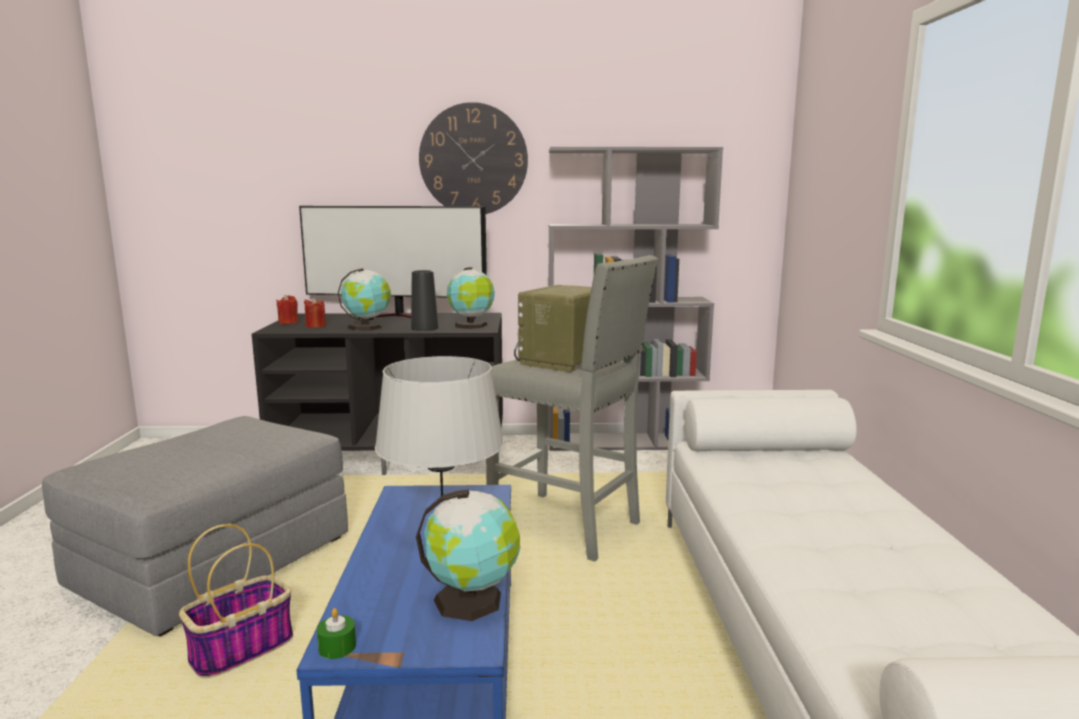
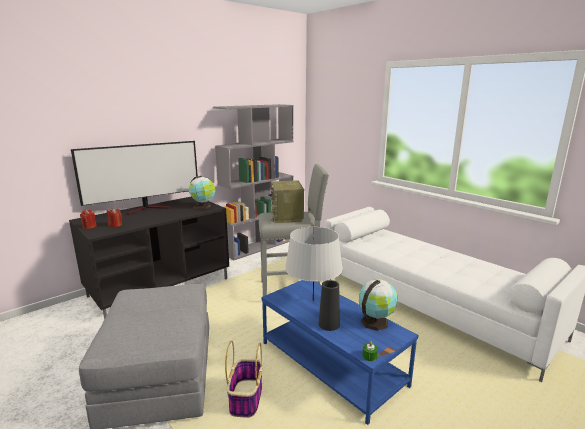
camera: 40 degrees left, 5 degrees up
(367, 327) = (150, 219): globe -> none
(424, 328) = (184, 213): black vase -> black vase (329, 324)
(473, 160) = (174, 113): wall clock -> none

